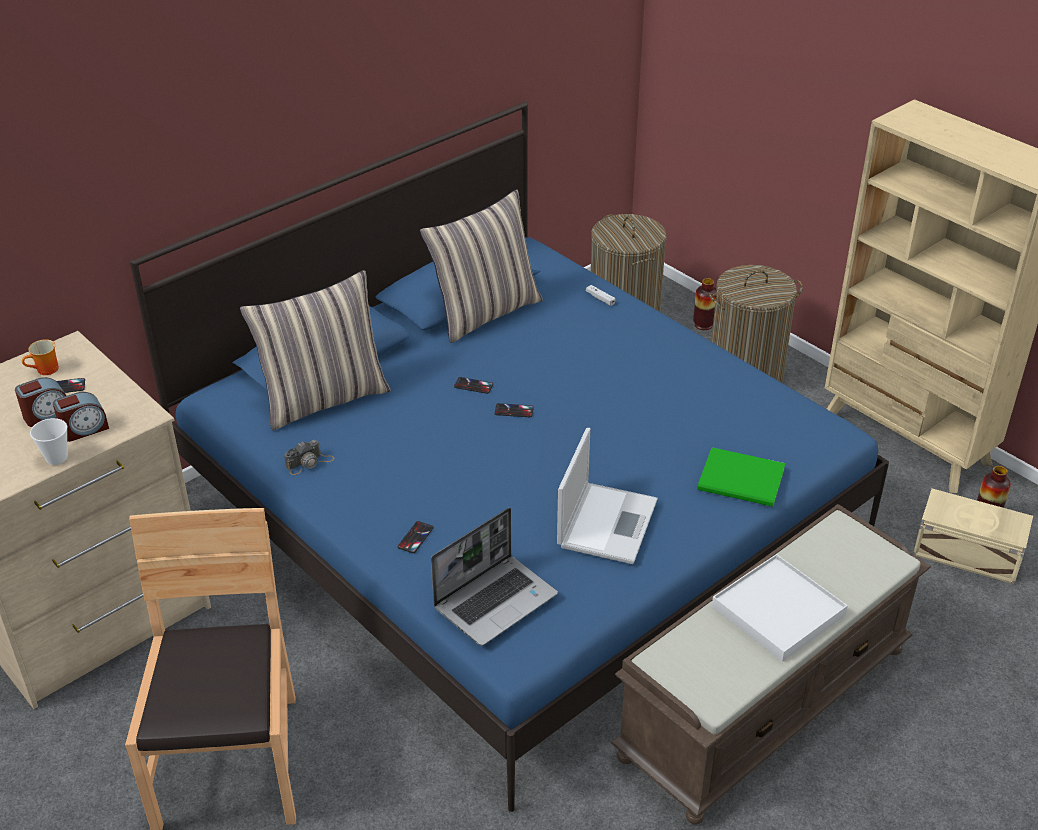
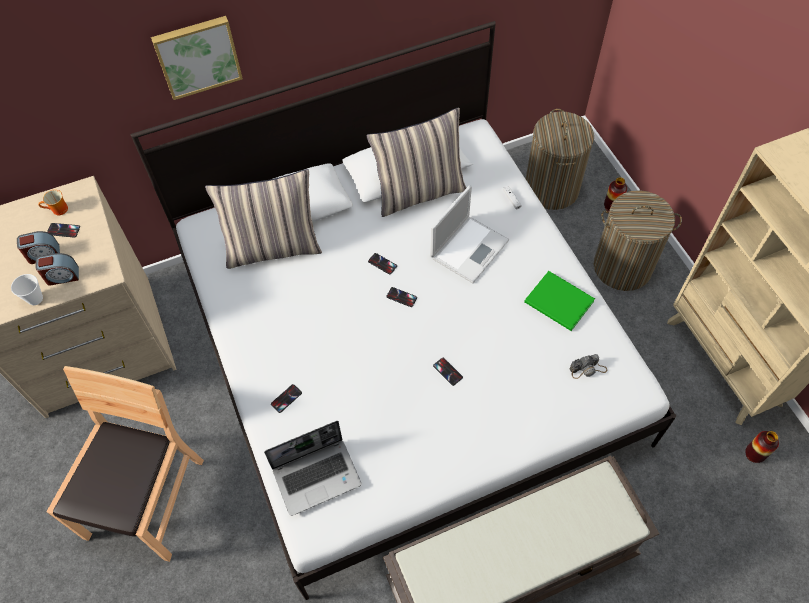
camera: 20 degrees right, 20 degrees up
(210, 148) = (197, 56): none -> picture
(309, 463) = (241, 306): camera -> camera (588, 369)
(519, 513) = (406, 348): blue bed -> white bed
(607, 467) = (448, 371): none -> phone
(607, 522) = (425, 426): laptop -> laptop (470, 248)
(743, 481) = (543, 417): green book -> green book (559, 304)
(777, 611) = (519, 545): white tray -> none
(968, 554) = (723, 485): beige storage box -> none

